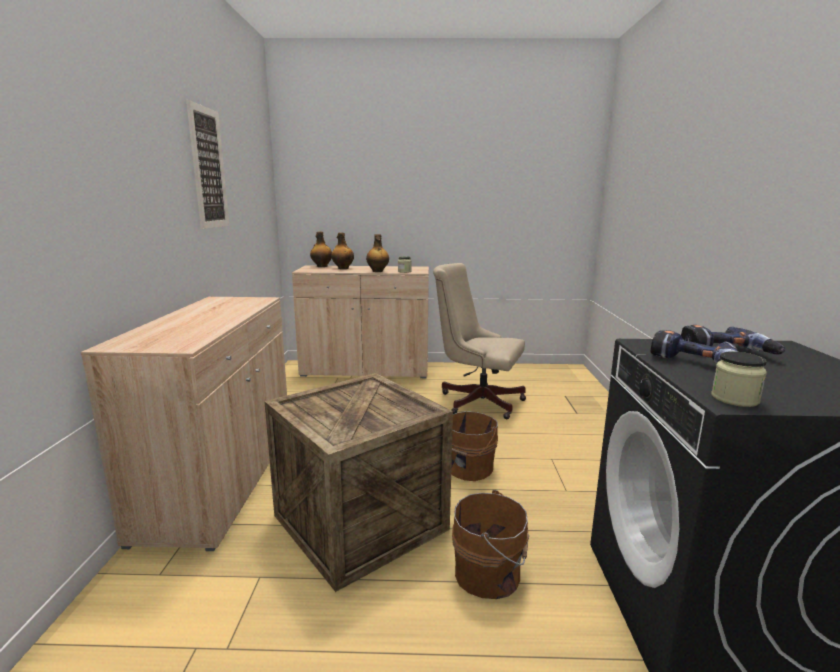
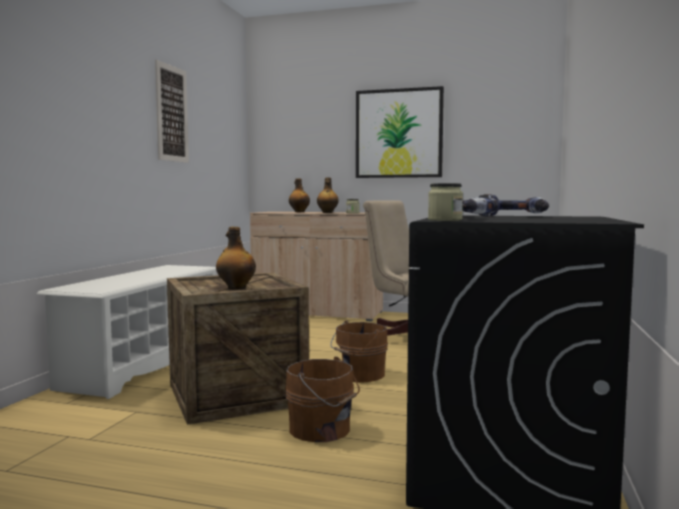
camera: 15 degrees right, 10 degrees down
(222, 480) = (143, 364): beige cabinet -> white shoe rack
(321, 266) = (282, 211): bottle -> bottle (236, 288)
(444, 185) = (399, 133): none -> picture

